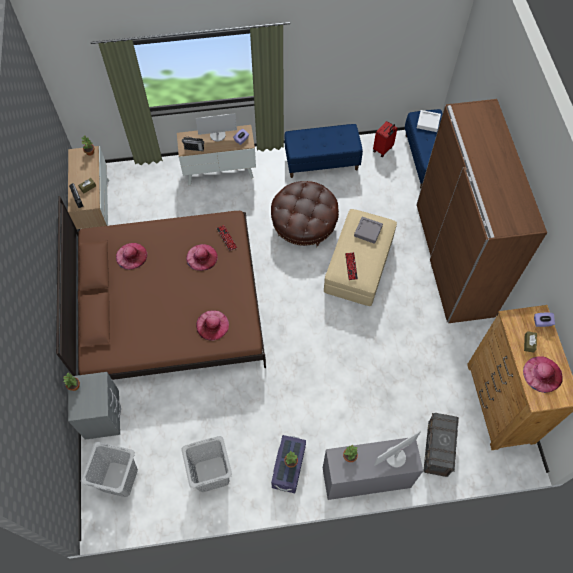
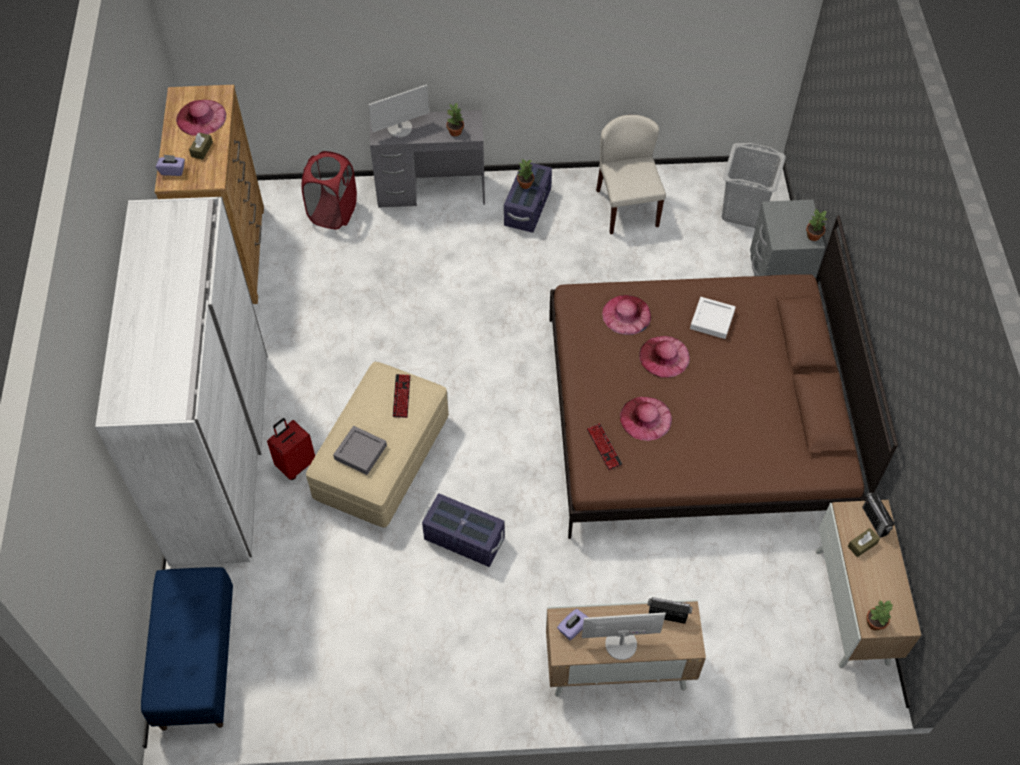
camera: 175 degrees left, 5 degrees down
(131, 256) = (763, 429): pink hat -> pink hat (664, 356)
(211, 474) = (627, 207): grey laundry basket -> beige chair
(304, 225) = (464, 538): brown ottoman -> purple storage box
(322, 162) = (409, 674): blue bench -> none
(383, 149) = (279, 693): red suitcase -> red suitcase (296, 464)
(428, 122) = (180, 675): white tray -> white tray (712, 320)
(437, 449) = (333, 212): grey storage box -> red laundry basket
(453, 259) = (219, 456): brown wardrobe -> white wardrobe

